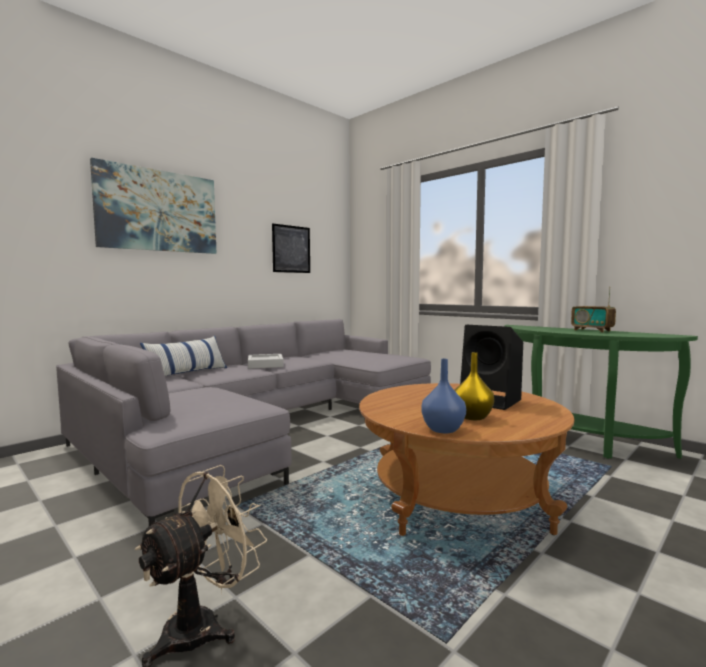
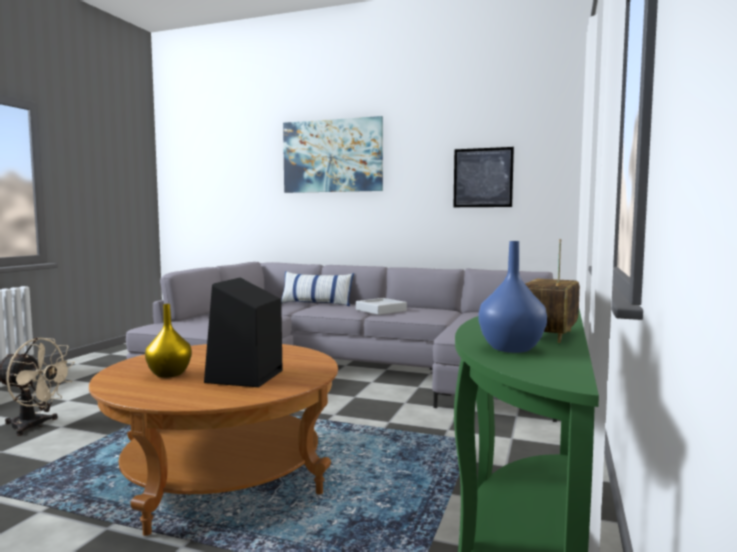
camera: 65 degrees right, 0 degrees up
(443, 429) = (125, 369): blue vase -> blue vase (512, 348)

